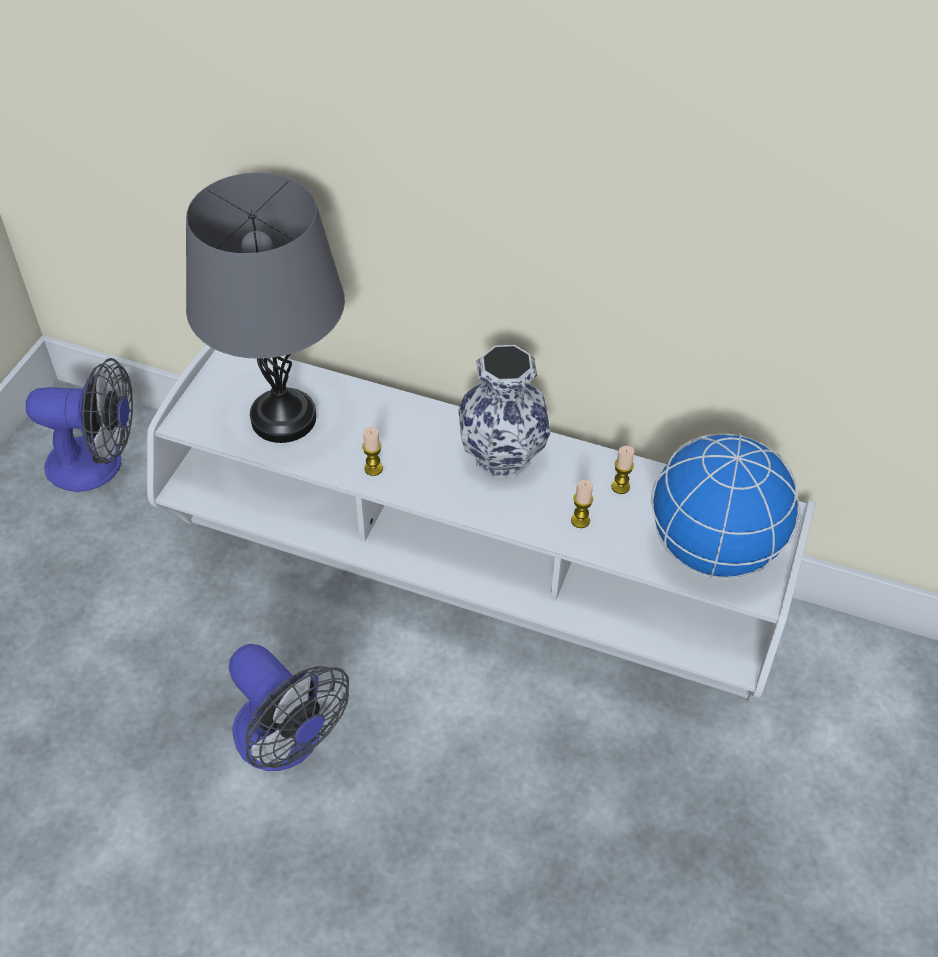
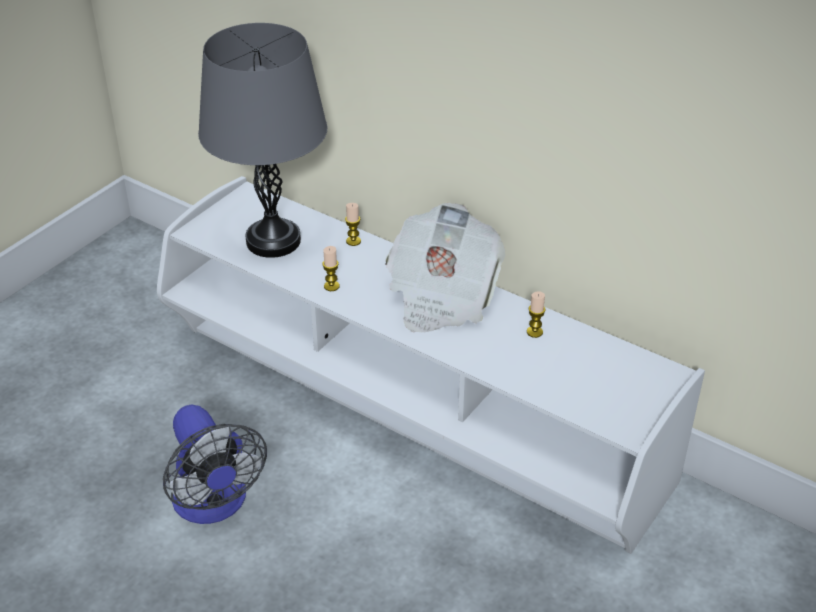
camera: 15 degrees right, 10 degrees down
(98, 464) = (139, 279): fan -> none
(502, 458) = (441, 296): vase -> newspaper
(580, 520) = (490, 350): candle -> candle (353, 241)
(713, 548) = (599, 390): globe -> none

